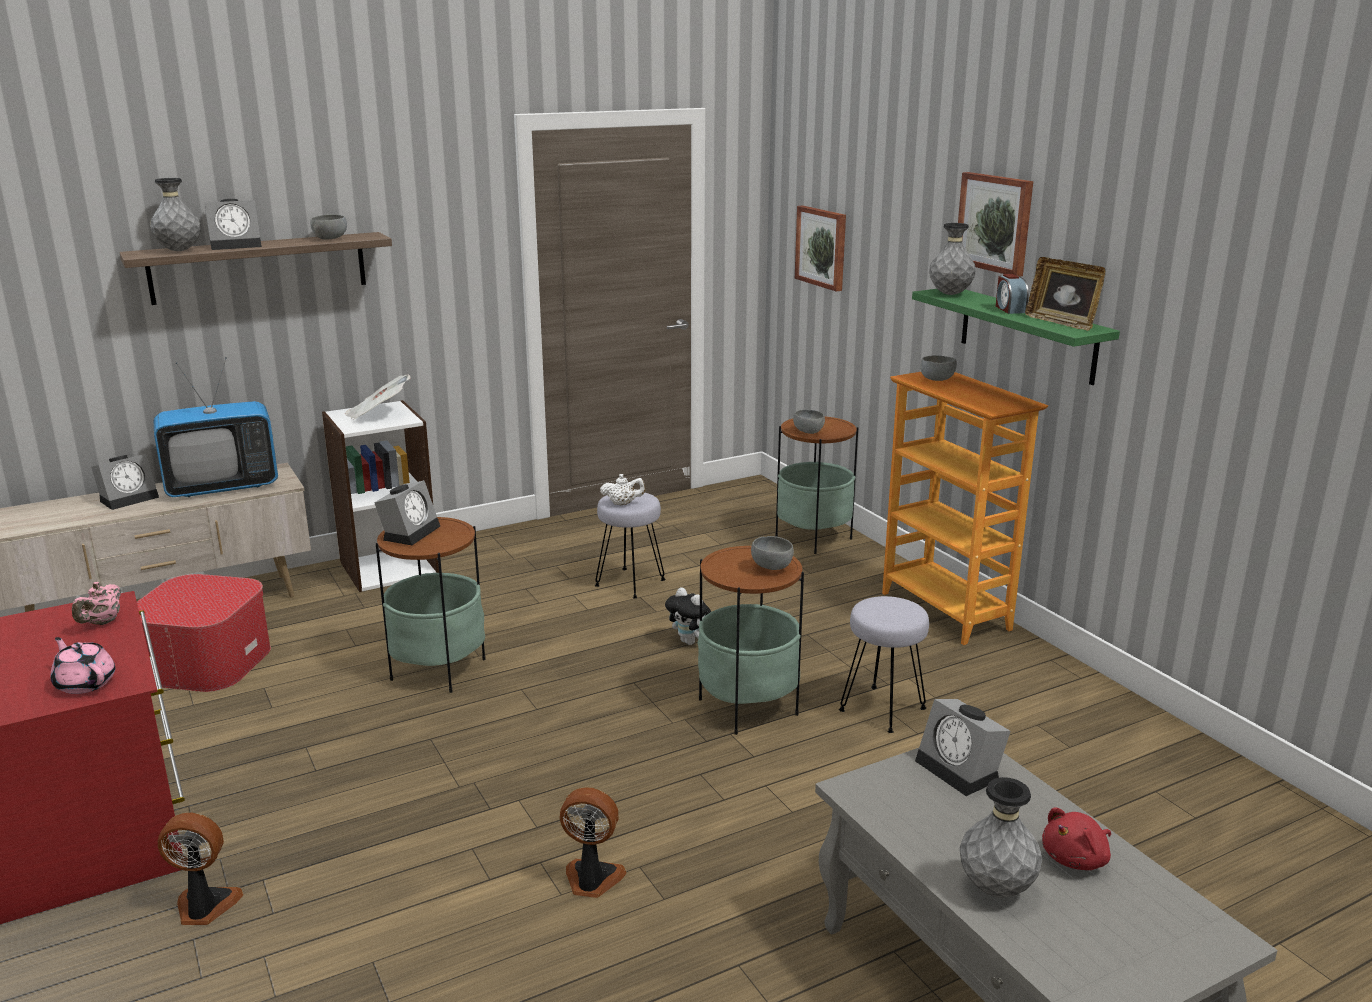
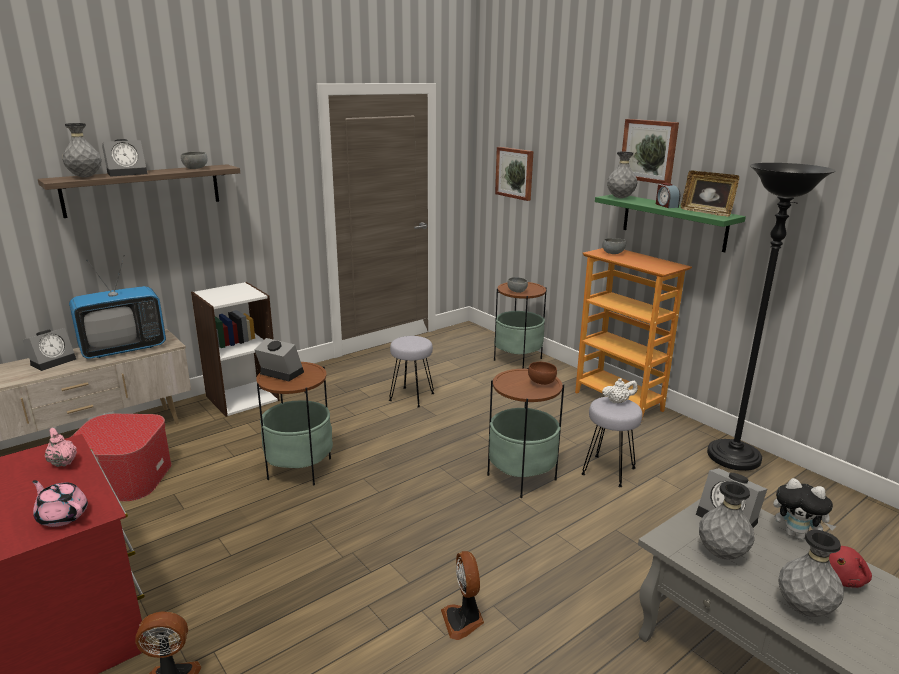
camera: 10 degrees left, 0 degrees up
(102, 623) = (63, 462): pink teapot -> pink teapot turned 135 degrees clockwise
(378, 414) = (233, 292): newspaper -> none
(410, 532) = (279, 373): alarm clock -> alarm clock turned 75 degrees counterclockwise
(592, 880) = (463, 620): fan -> fan turned 105 degrees counterclockwise
(623, 504) = (408, 344): white teapot -> white teapot (618, 401)
(691, 642) = (466, 434): plush toy -> plush toy (797, 535)
(772, 567) = (541, 382): grey bowl -> brown bowl
(921, 813) = (721, 554): none -> grey vase
(1090, 707) = (733, 458): none -> black floor lamp

